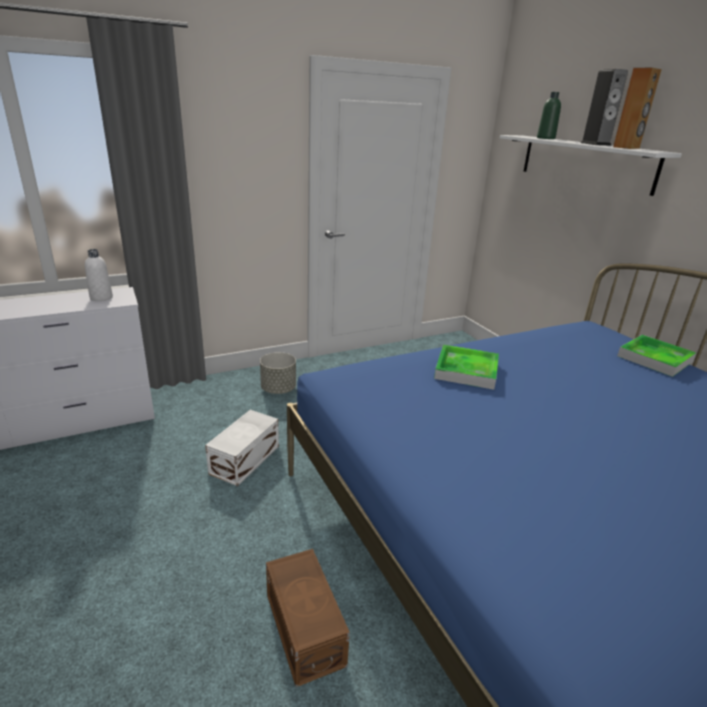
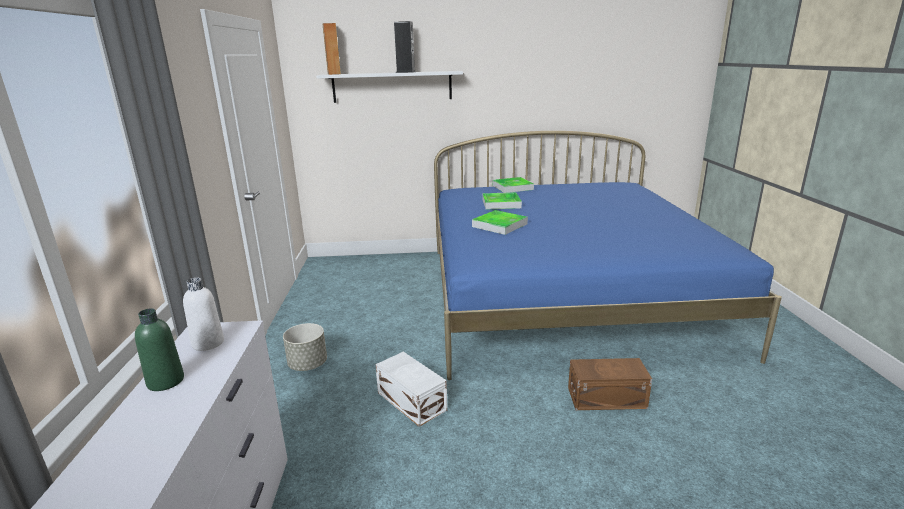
camera: 65 degrees left, 5 degrees down
(545, 138) = (356, 73): green bottle -> green bottle (165, 381)
(560, 360) = (501, 203): none -> tray
(626, 148) = (432, 71): brown speaker -> brown speaker (334, 74)

